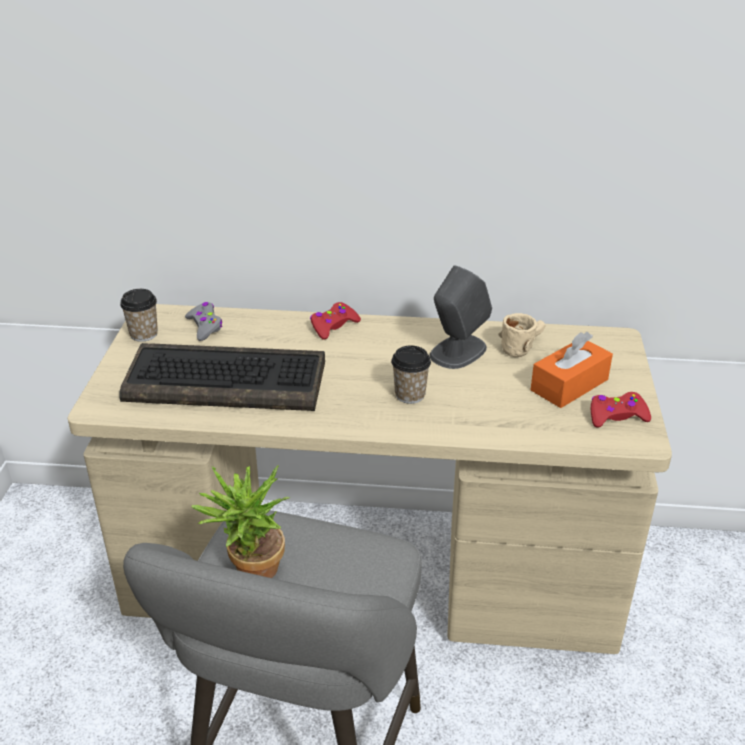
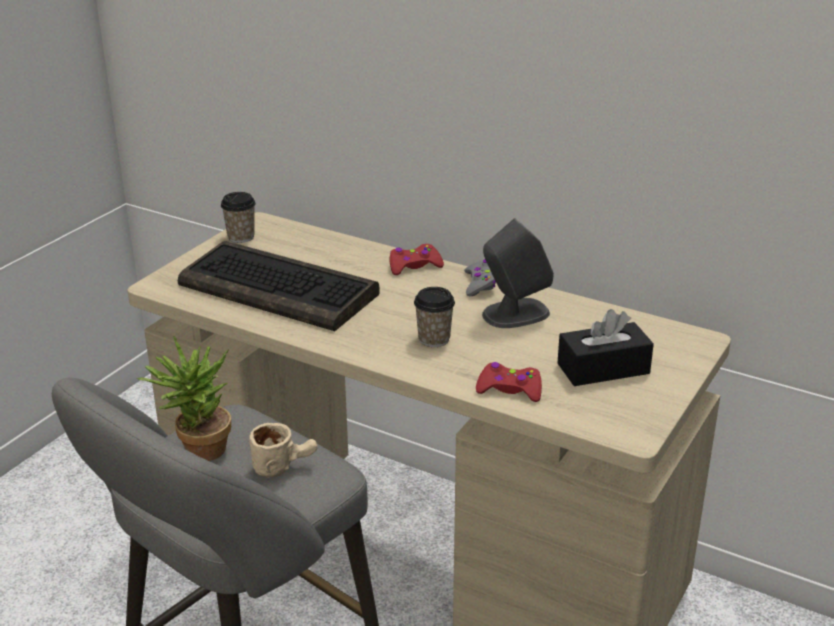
camera: 25 degrees right, 5 degrees down
(205, 326) = (298, 242): grey game controller -> grey game controller (480, 284)
(521, 346) = (586, 323): beige mug -> beige mug (284, 465)
(569, 385) = (603, 368): orange tissue box -> black tissue box
(616, 416) = (627, 407): red game controller -> red game controller (509, 389)

